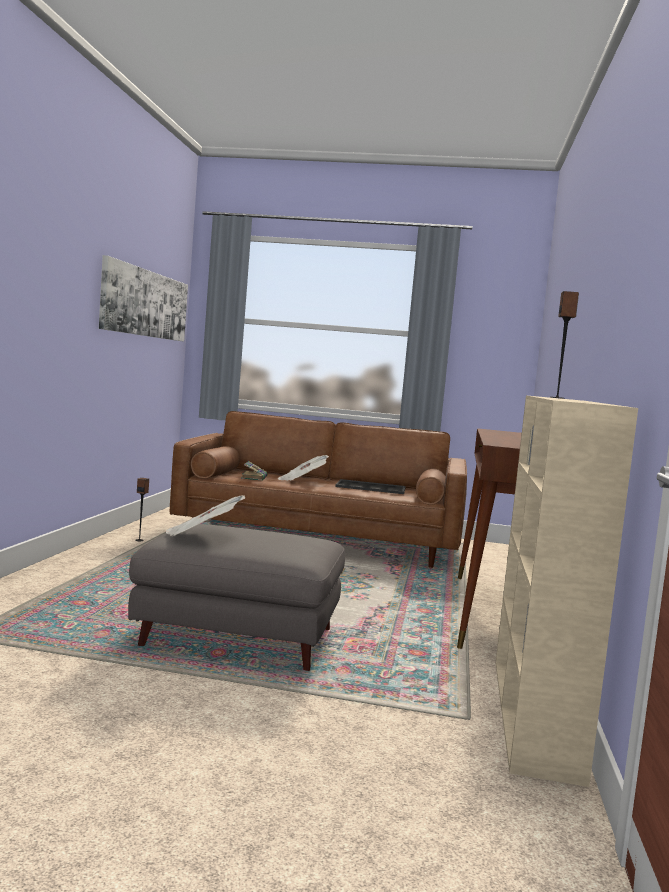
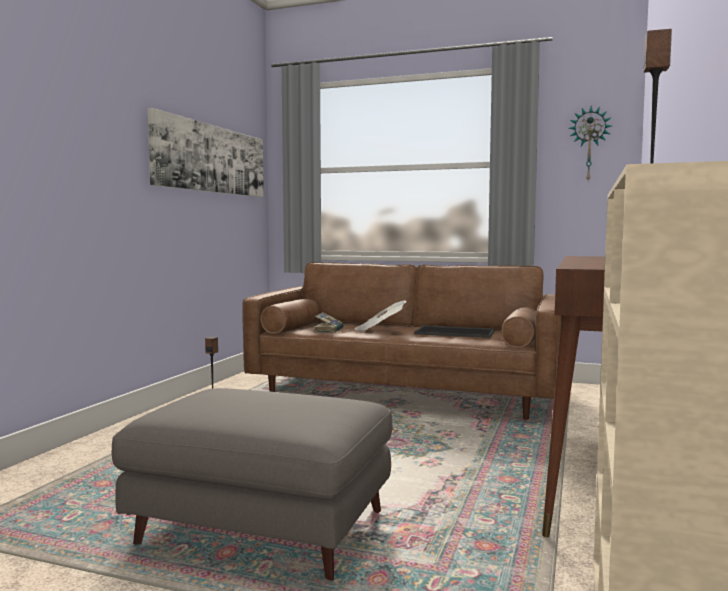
camera: 10 degrees right, 0 degrees up
(201, 536) = (204, 406): newspaper -> none
(496, 325) = (589, 144): none -> wall clock

